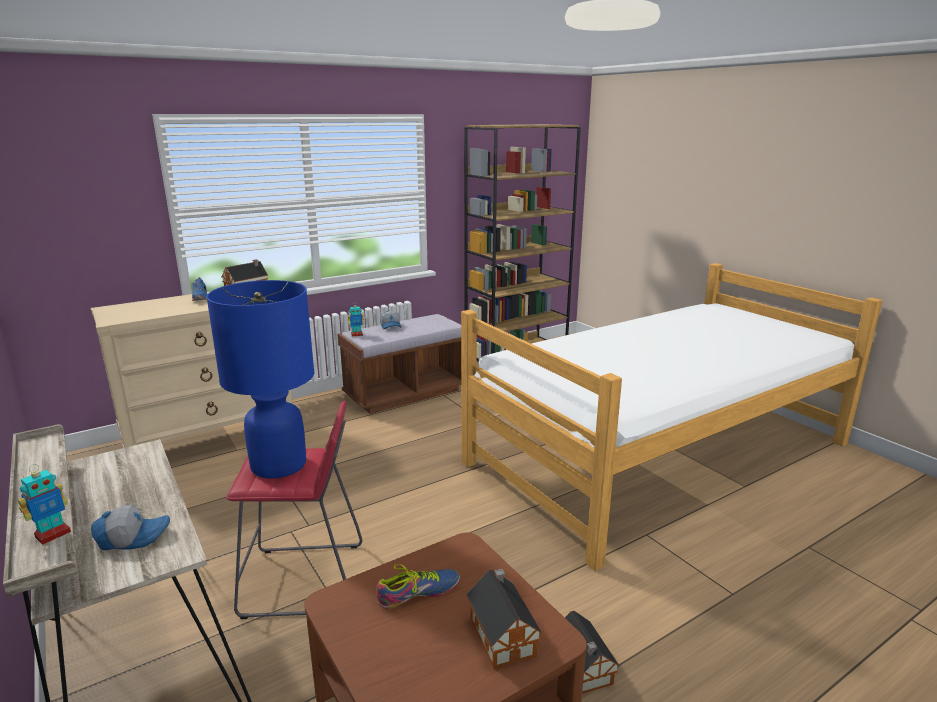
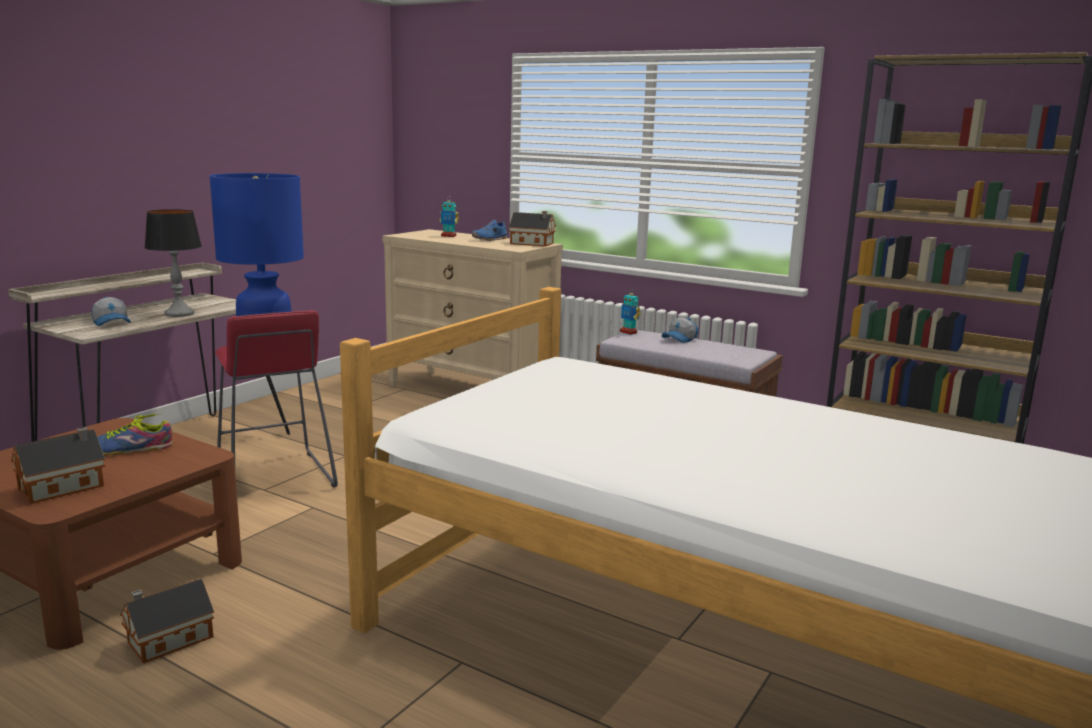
camera: 65 degrees right, 5 degrees down
(53, 534) = (72, 291): toy robot -> toy robot (448, 236)
(144, 489) = (179, 314): none -> table lamp
(418, 593) = (129, 449): shoe -> shoe turned 120 degrees clockwise

